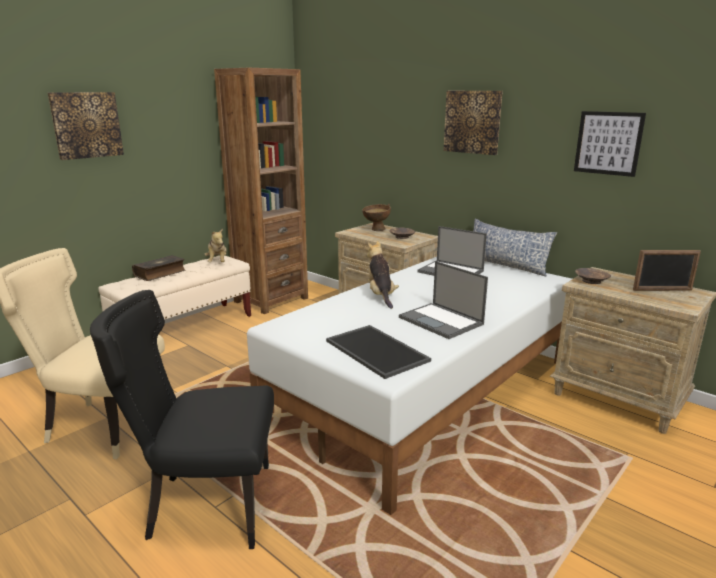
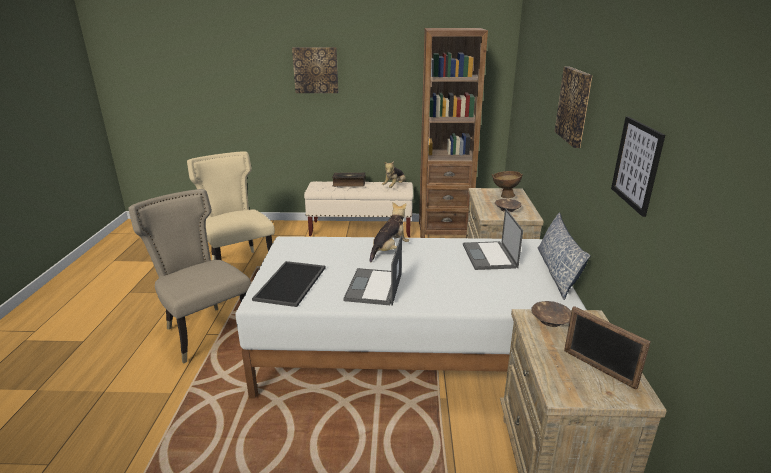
camera: 50 degrees right, 5 degrees up
(206, 505) = (205, 330): black chair -> beige chair

